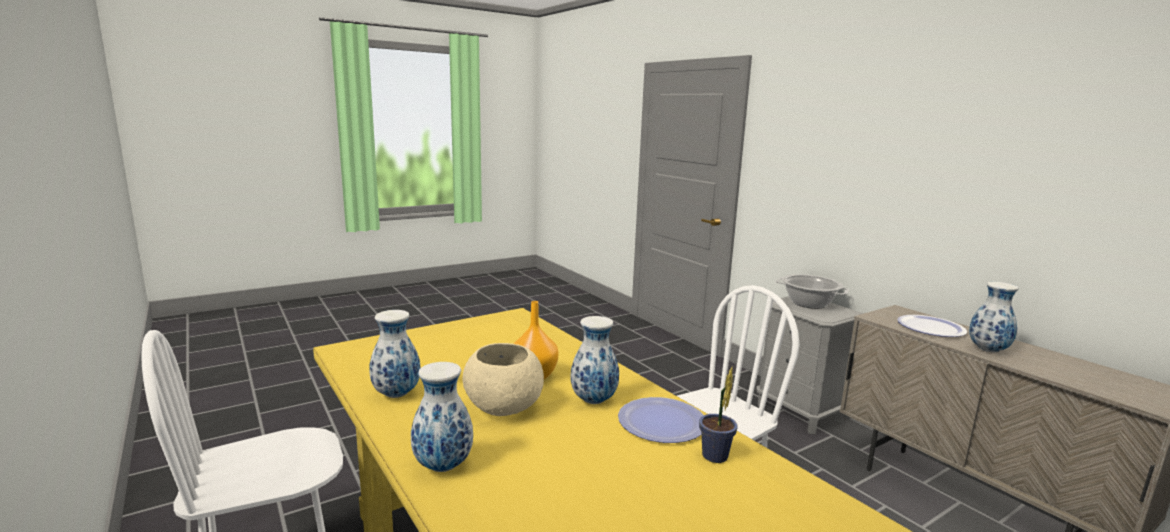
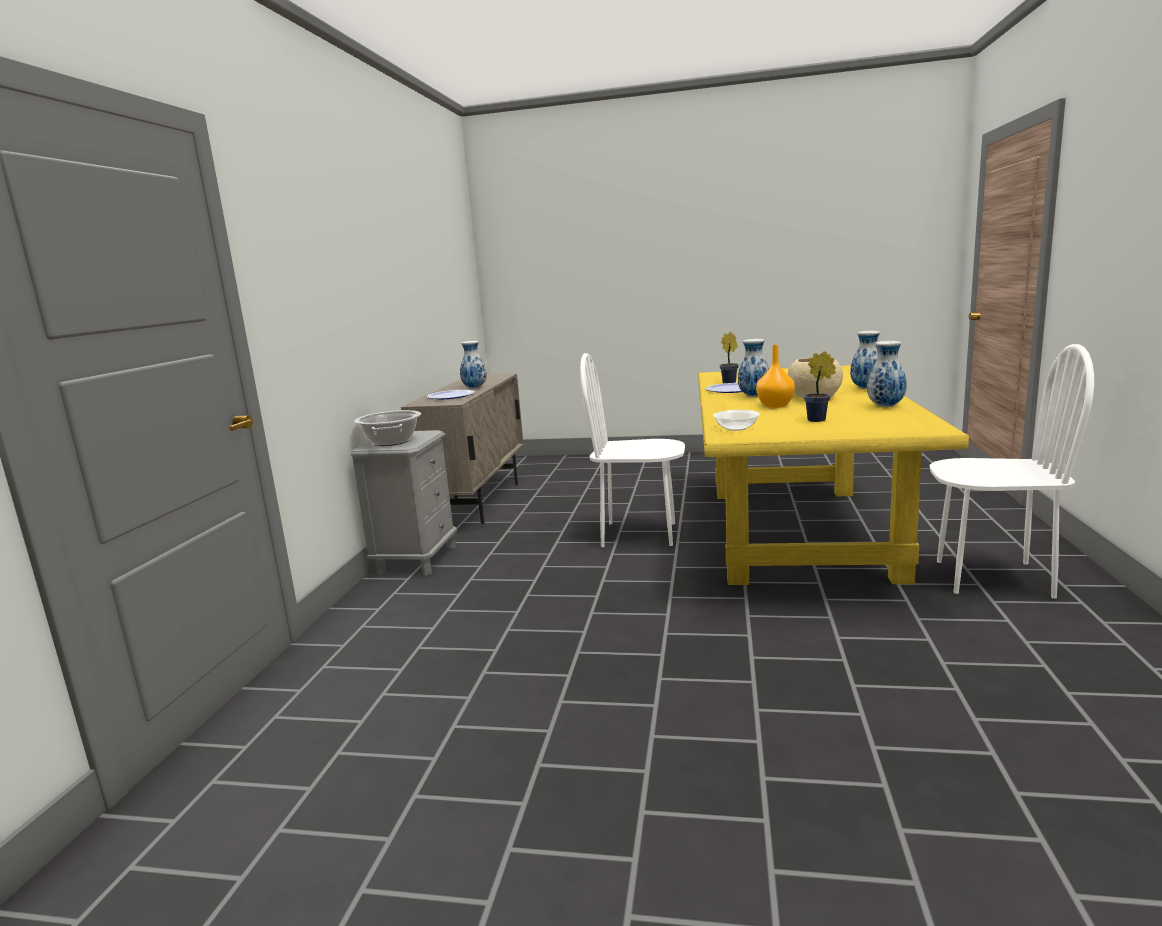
camera: 135 degrees left, 0 degrees up
(459, 351) = (819, 420): none -> potted plant
(523, 327) = (736, 428): none -> bowl

